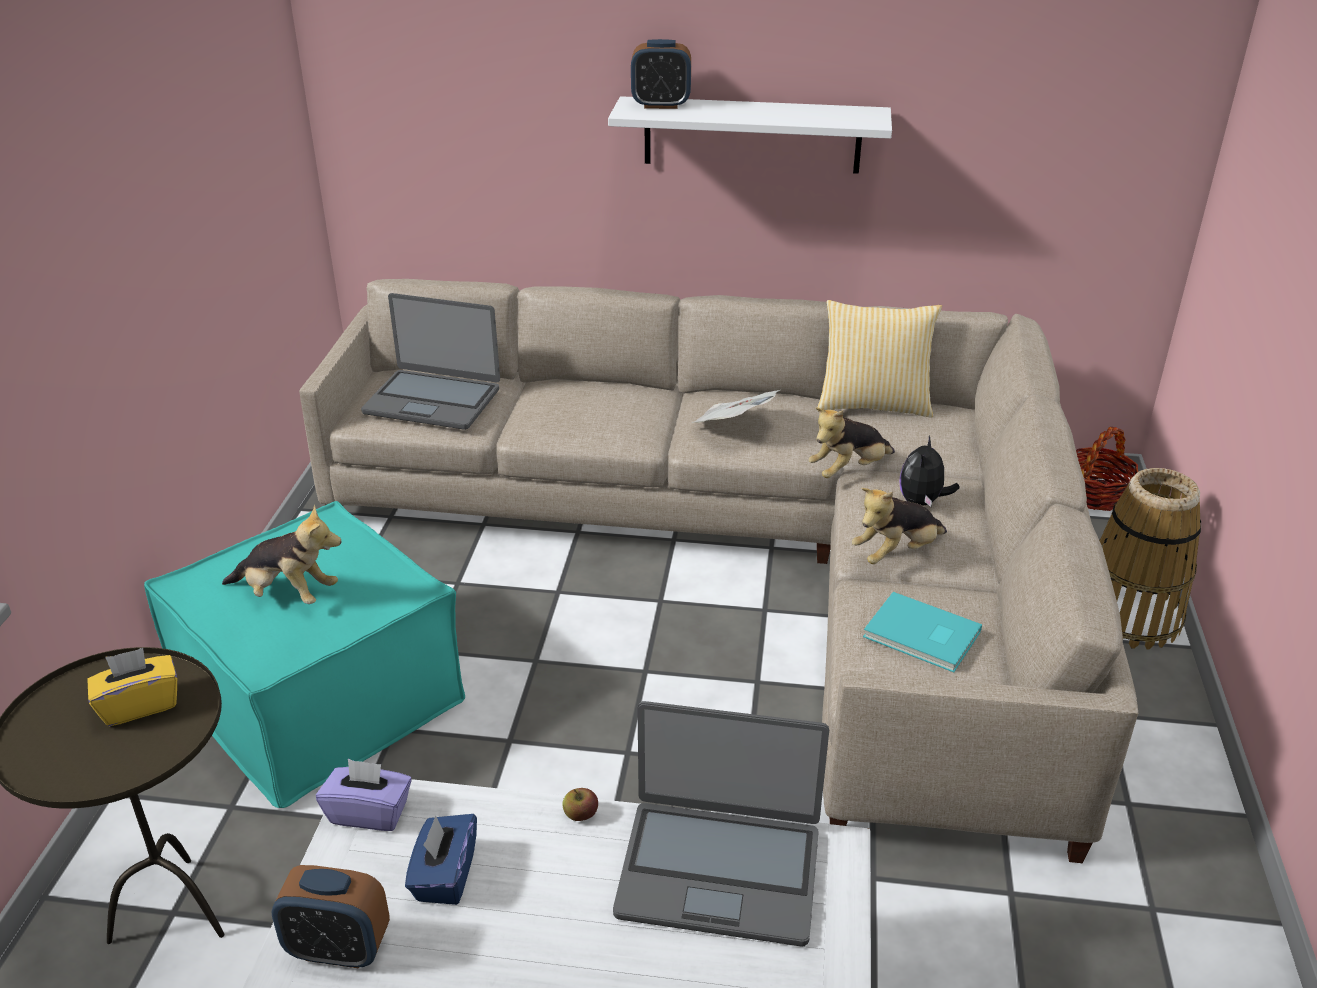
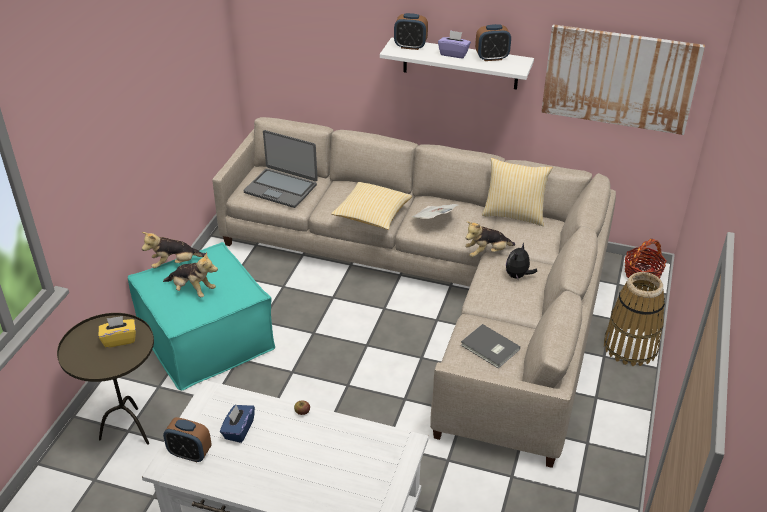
camera: 10 degrees right, 5 degrees up
(369, 812) = (212, 399): purple tissue box -> purple tissue box (454, 54)
(616, 429) = (372, 215): none -> pillow
(719, 871) = (356, 444): laptop -> none
(816, 111) = (492, 58): none -> alarm clock
(896, 553) = (493, 303): plush toy -> plush toy (175, 264)
(922, 636) = (489, 348): turquoise book -> grey book
(1048, 131) = (619, 79): none -> picture

